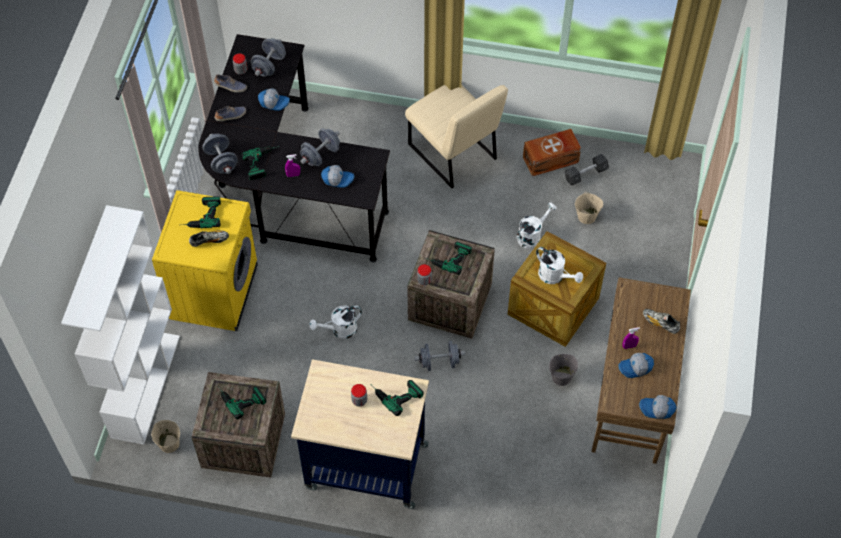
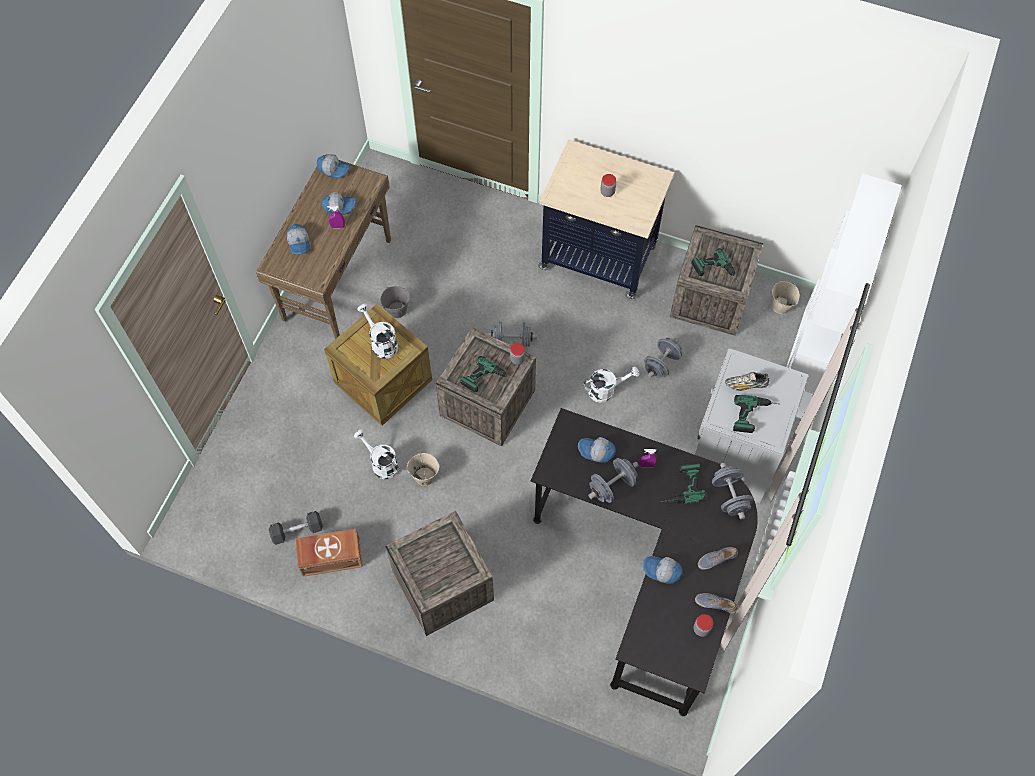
camera: 170 degrees left, 5 degrees up
(216, 291) = (732, 453): yellow washing machine -> white washing machine
(269, 65) = (664, 630): grey dumbbell -> grey dumbbell (661, 364)
(395, 392) = (572, 194): power drill -> none
(453, 153) = (443, 585): beige chair -> crate
(532, 235) = (381, 464): white watering can -> white watering can turned 75 degrees clockwise
(587, 216) = (314, 477): beige bucket -> beige bucket (424, 476)
(660, 323) = (299, 243): shoe -> cap

